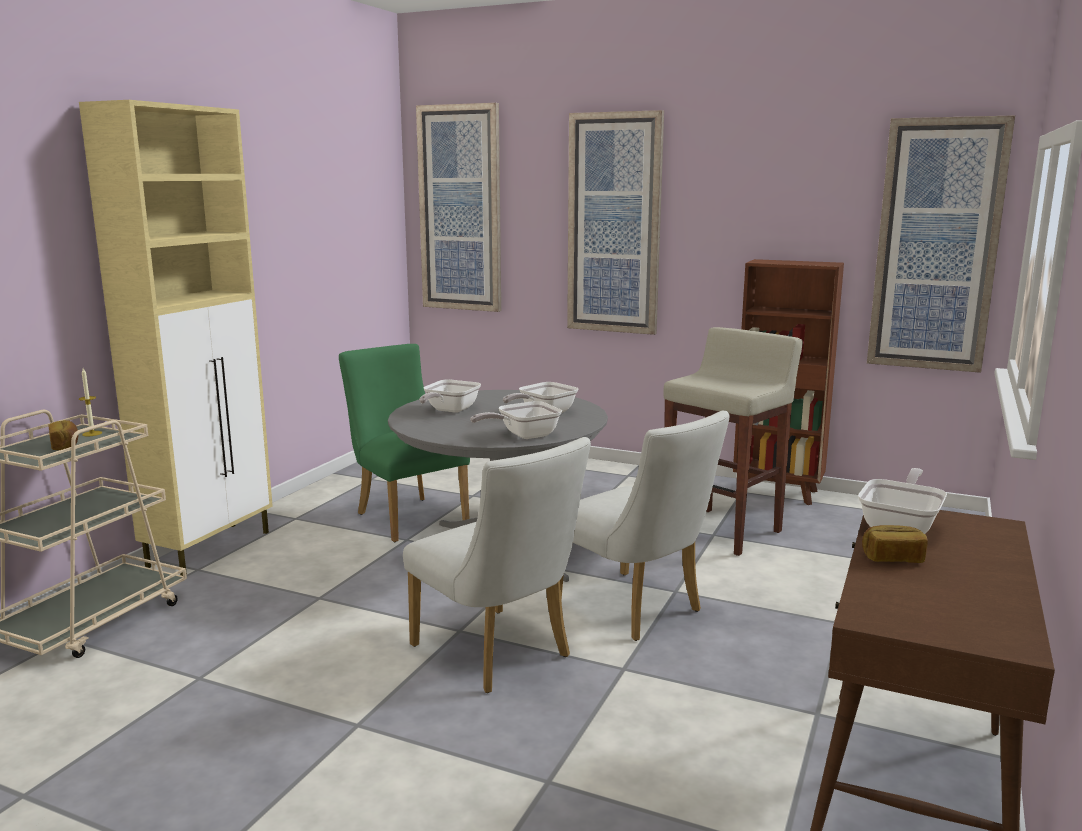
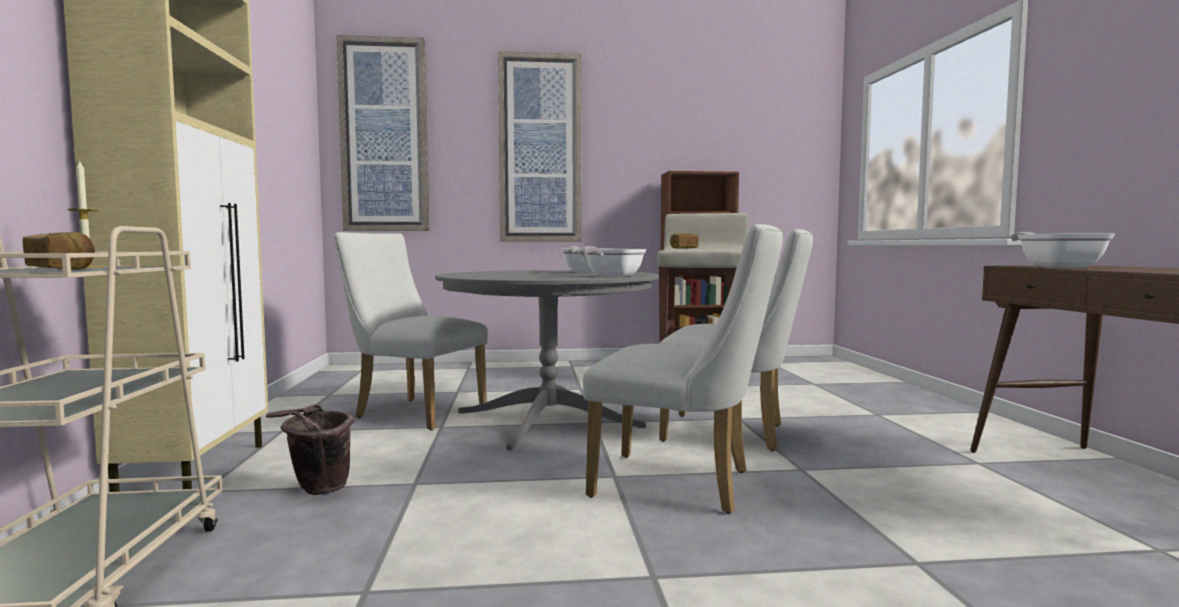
camera: 30 degrees left, 10 degrees down
(256, 587) = (316, 490): none -> brown bucket
(407, 516) = (413, 412): green chair -> white chair
(449, 410) = (494, 274): frying pan -> none
(893, 558) = (1117, 269): bread -> bread (683, 248)
(936, 246) = (787, 162): picture -> none

